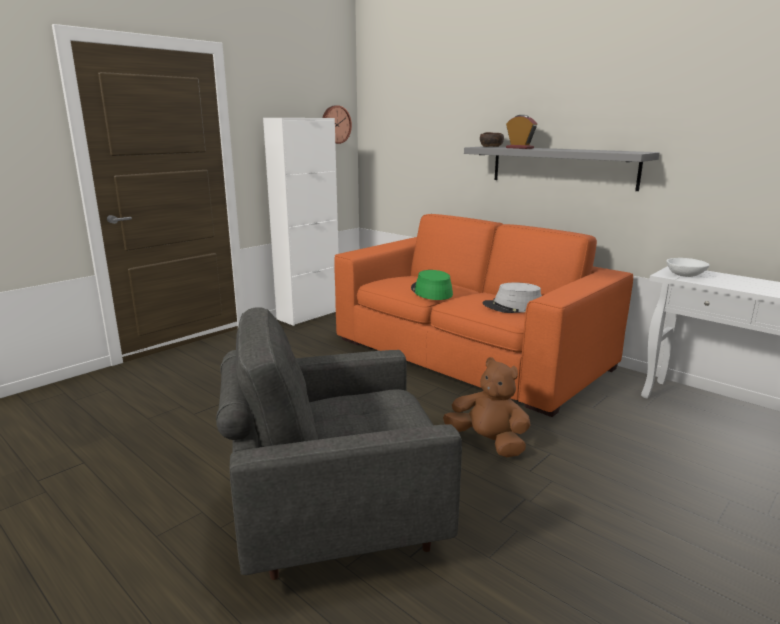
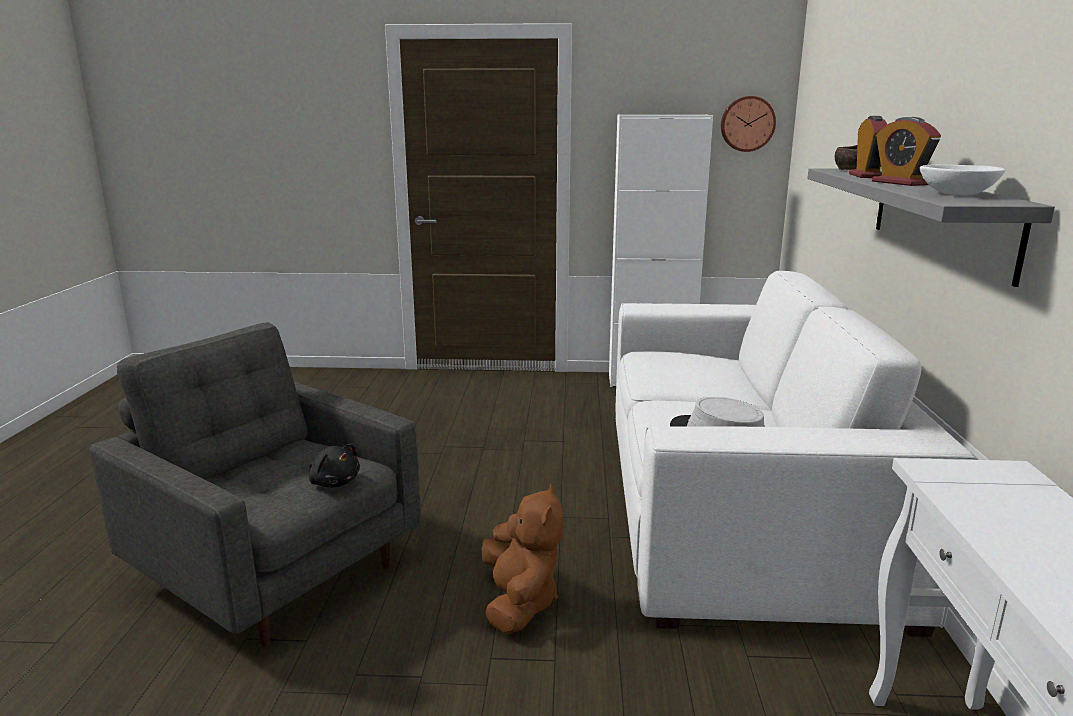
camera: 50 degrees right, 0 degrees up
(404, 408) = (334, 482): none -> black plush toy
(431, 291) = (672, 383): green hat -> none
(469, 354) = (735, 502): orange sofa -> white sofa
(556, 149) = (900, 183): none -> alarm clock
(684, 275) = (969, 484): white bowl -> white bowl (957, 194)

